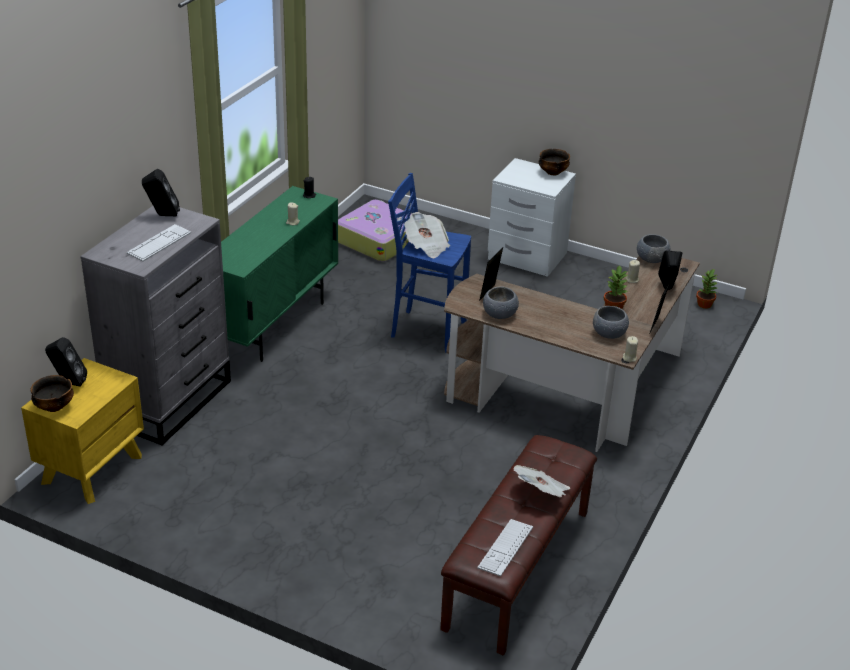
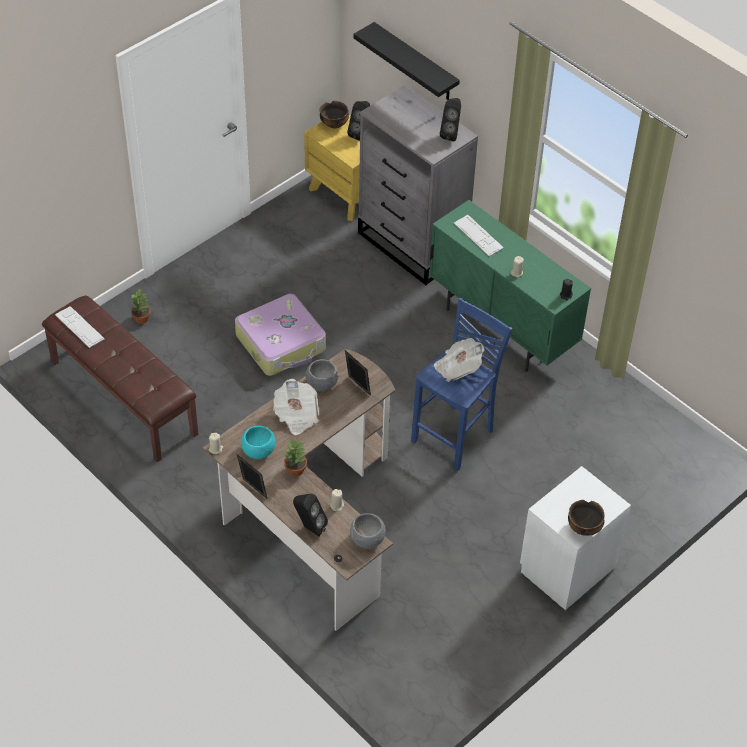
camera: 110 degrees right, 15 degrees up
(79, 215) = (415, 63): none -> black shelf
(159, 243) = (406, 125): keyboard -> keyboard (478, 236)
(378, 240) = (637, 446): suitcase -> suitcase (281, 343)
(541, 493) = (121, 366): newspaper -> newspaper (296, 415)
(609, 333) = (258, 450): grey bowl -> turquoise bowl
(705, 304) = (417, 702): potted plant -> potted plant (141, 319)

